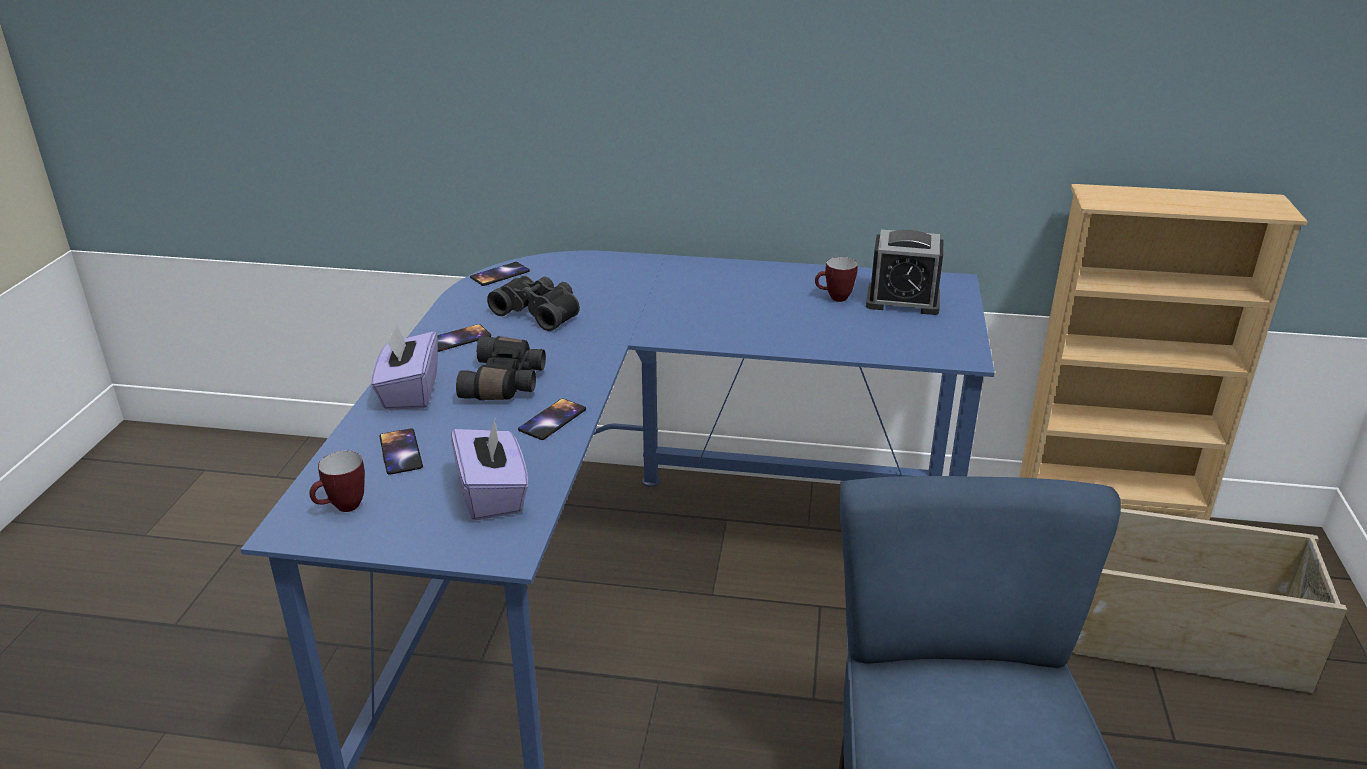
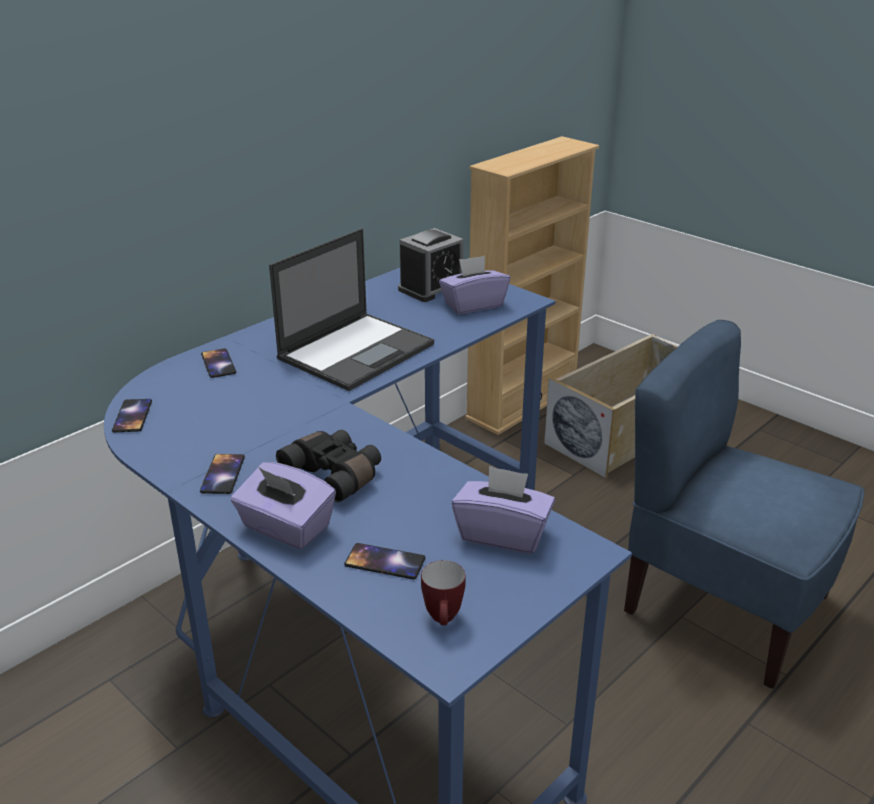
camera: 55 degrees left, 0 degrees up
(539, 312) = (235, 420): black binoculars -> none
(552, 420) = (422, 472): phone -> phone (218, 363)
(721, 314) = (357, 351): none -> laptop
(834, 298) = (395, 306): mug -> none
(903, 333) = (473, 305): none -> purple tissue box

